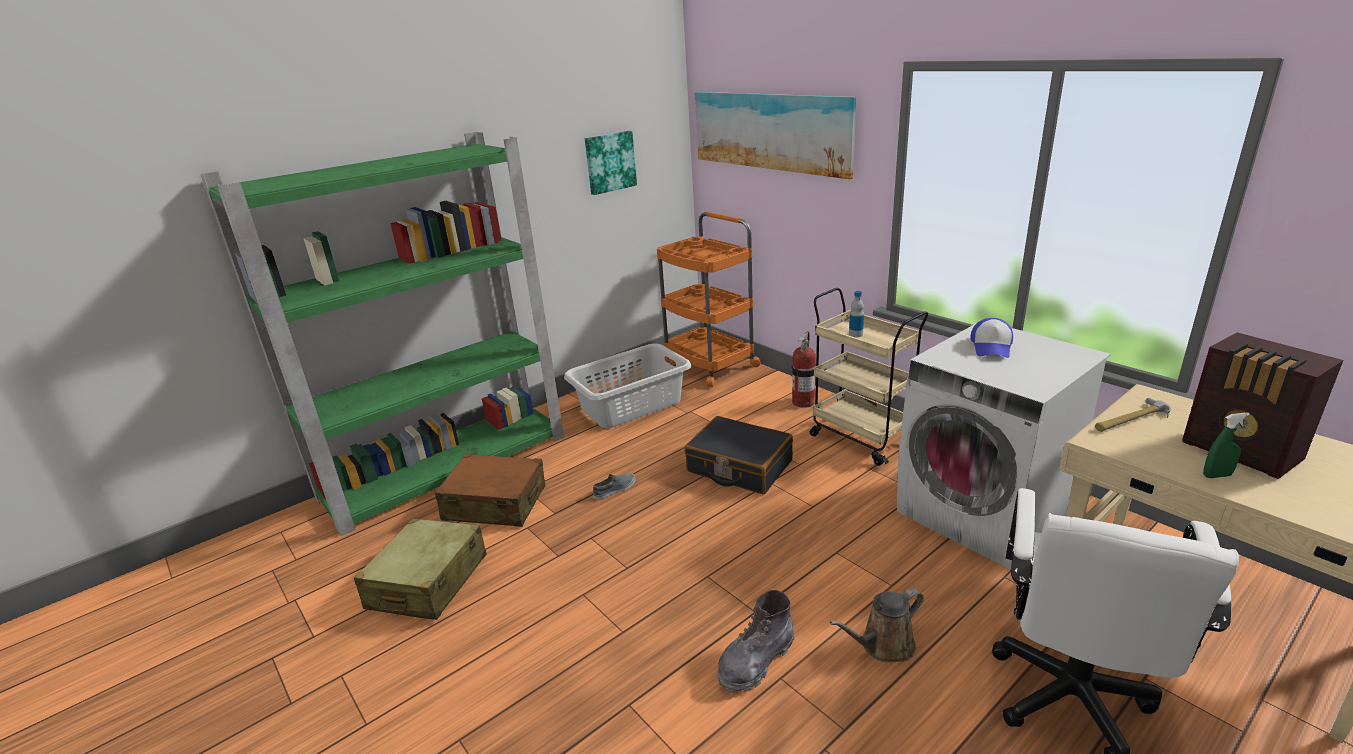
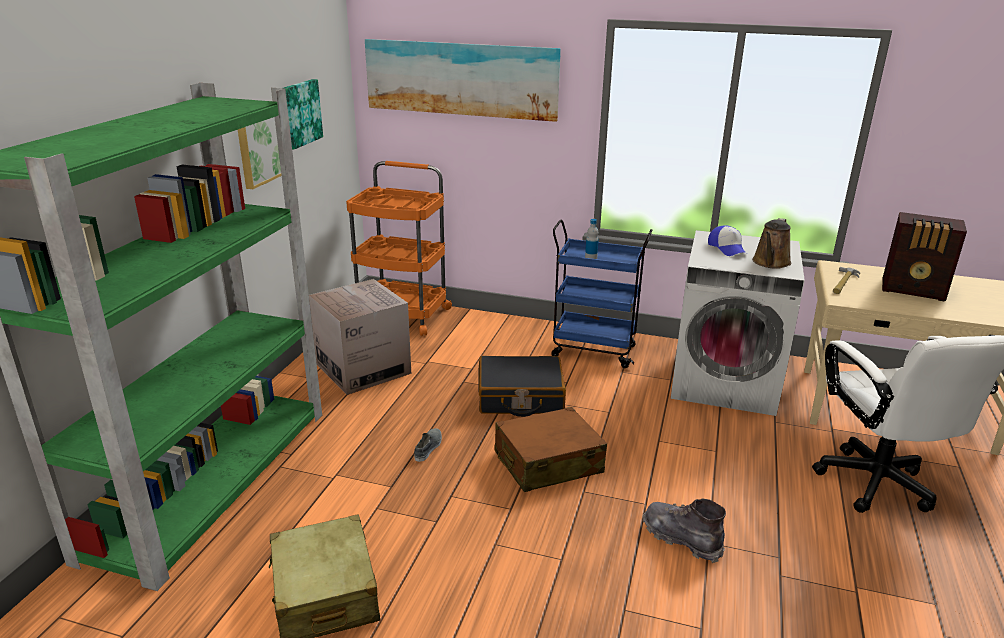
camera: 35 degrees left, 0 degrees up
(495, 503) = (316, 498): brown suitcase -> brown suitcase (547, 463)
(552, 192) = (260, 149): none -> picture
(632, 405) = (363, 369): grey laundry basket -> cardboard box
(755, 661) = (681, 538): grey boot -> grey boot turned 120 degrees clockwise
(803, 402) = (519, 331): fire extinguisher -> none
(861, 439) = (594, 351): beige cart -> blue cart
(883, 646) = (749, 493): brown watering can -> brown watering can (770, 263)
(1217, 475) = (918, 306): green spray bottle -> none

